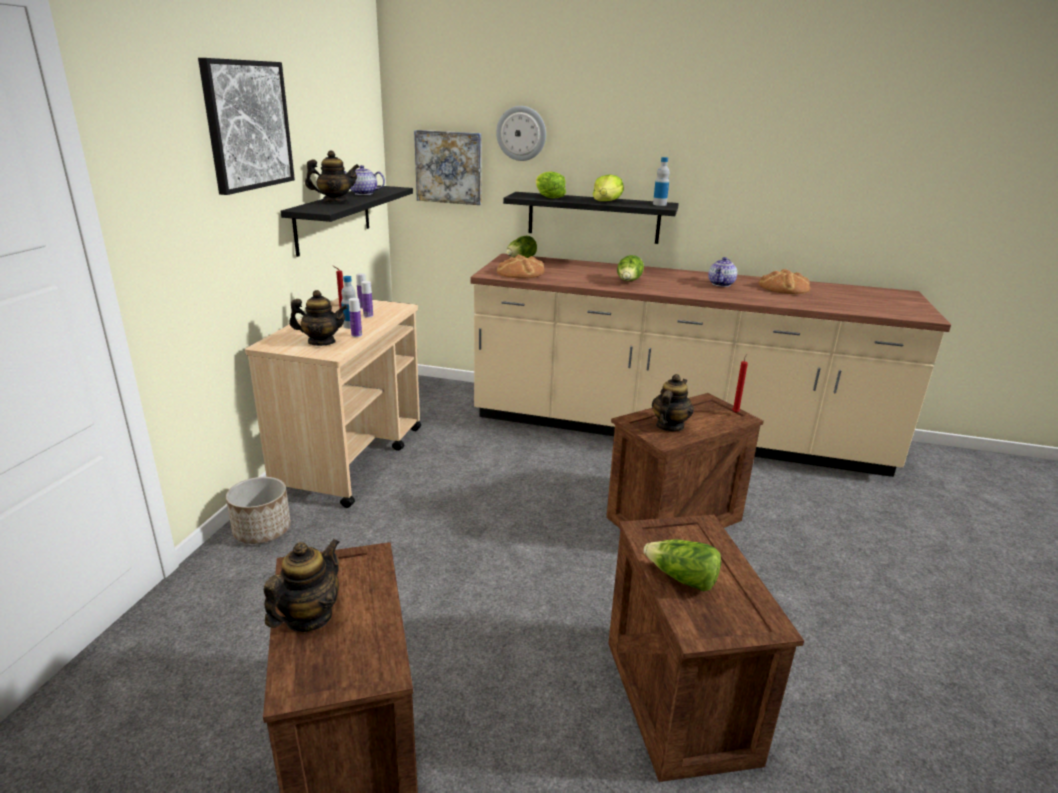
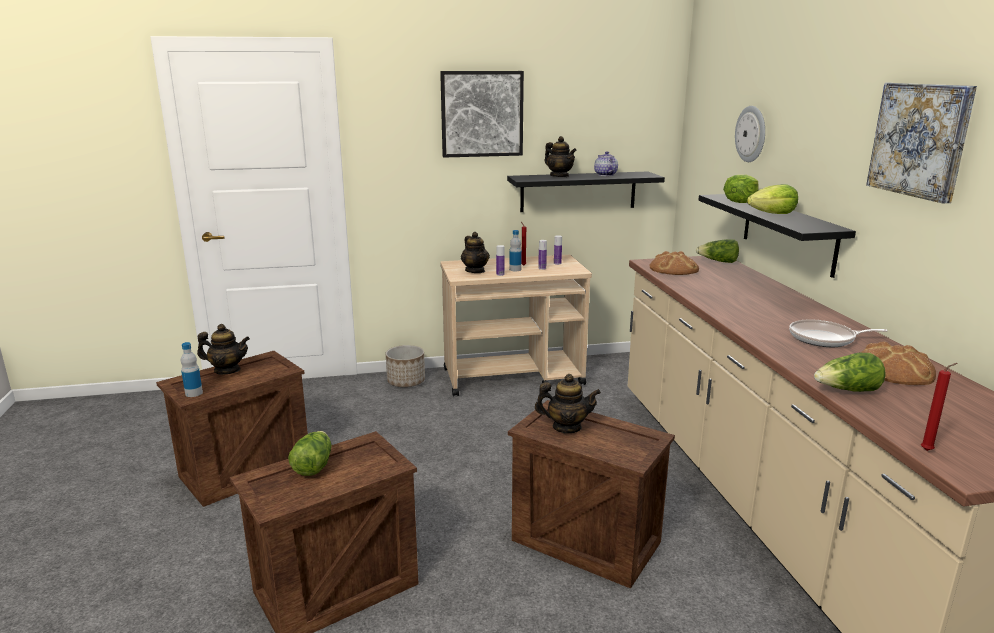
camera: 65 degrees right, 5 degrees down
(449, 167) = (708, 163): picture -> picture (920, 140)
(628, 281) = (735, 303): lettuce -> lettuce (847, 391)
(659, 204) = (817, 226): bottle -> bottle (194, 393)
(721, 284) = (825, 339): teapot -> frying pan
(735, 412) = (643, 455): red candle -> red candle (928, 450)

